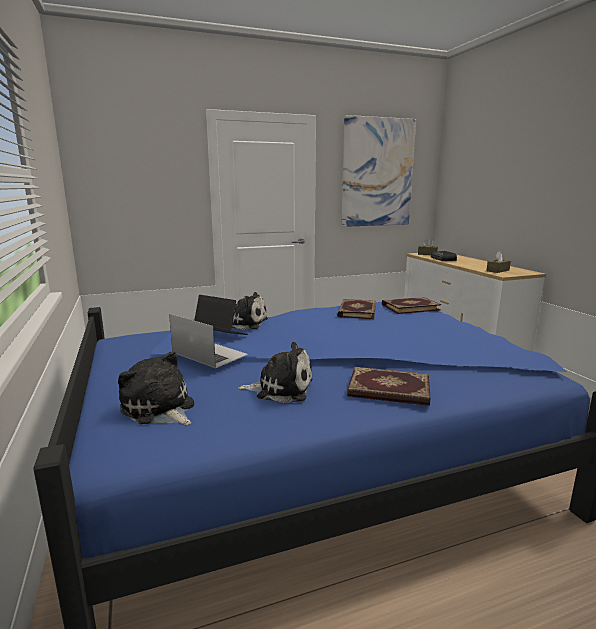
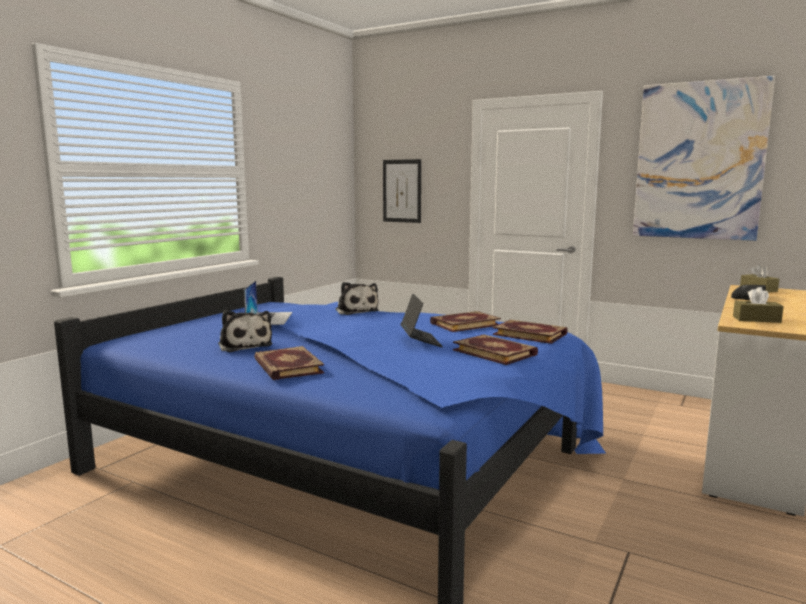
camera: 50 degrees right, 5 degrees down
(133, 197) = (402, 191): none -> picture
(159, 409) = (177, 334): plush toy -> none
(220, 335) = (316, 312): laptop -> laptop (420, 341)
(445, 325) = (495, 352): none -> book

